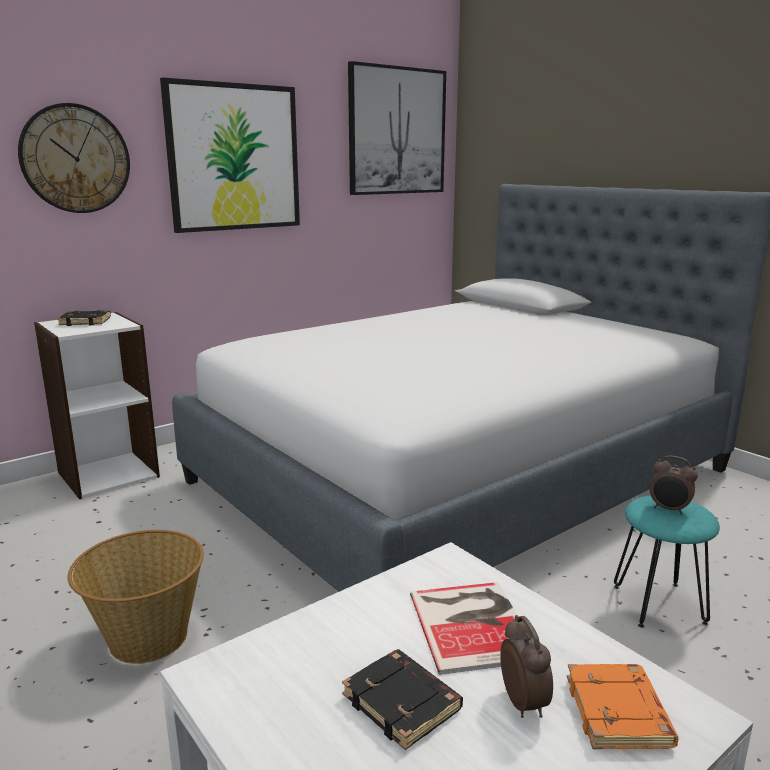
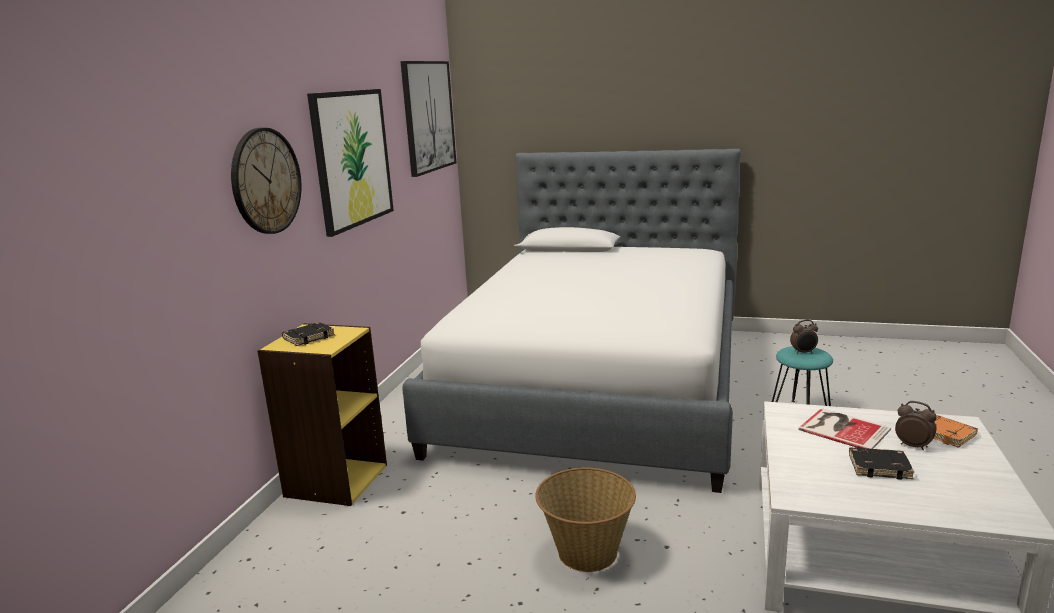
camera: 35 degrees left, 0 degrees up
(108, 474) = (335, 480): white bookcase -> yellow bookcase

